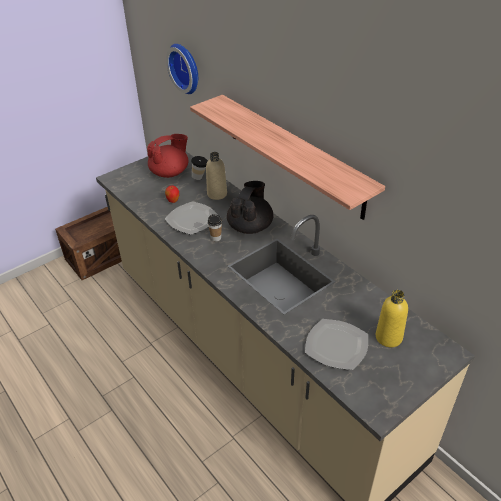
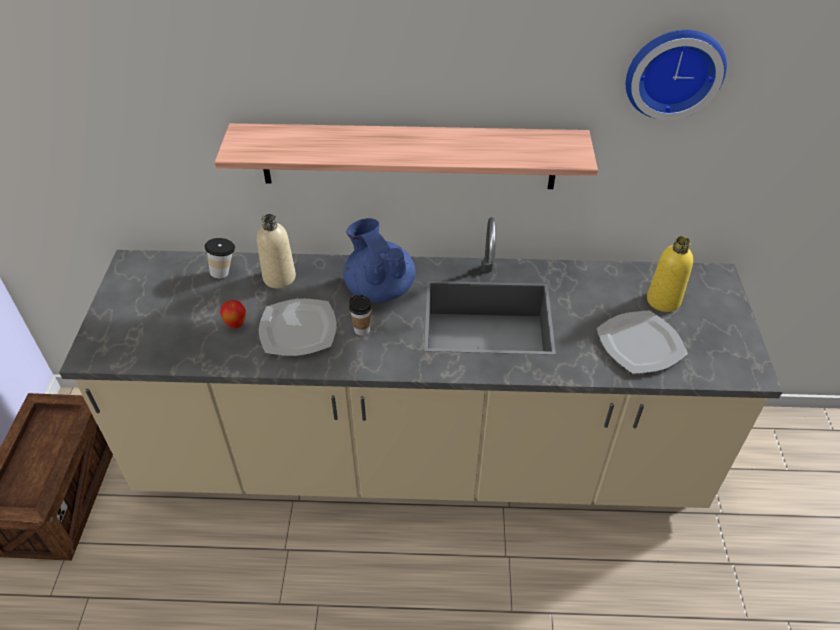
camera: 50 degrees left, 5 degrees up
(170, 173) = (171, 292): red teapot -> none
(186, 68) = (119, 110): wall clock -> wall clock (673, 71)
(250, 226) = (379, 288): black teapot -> blue teapot

